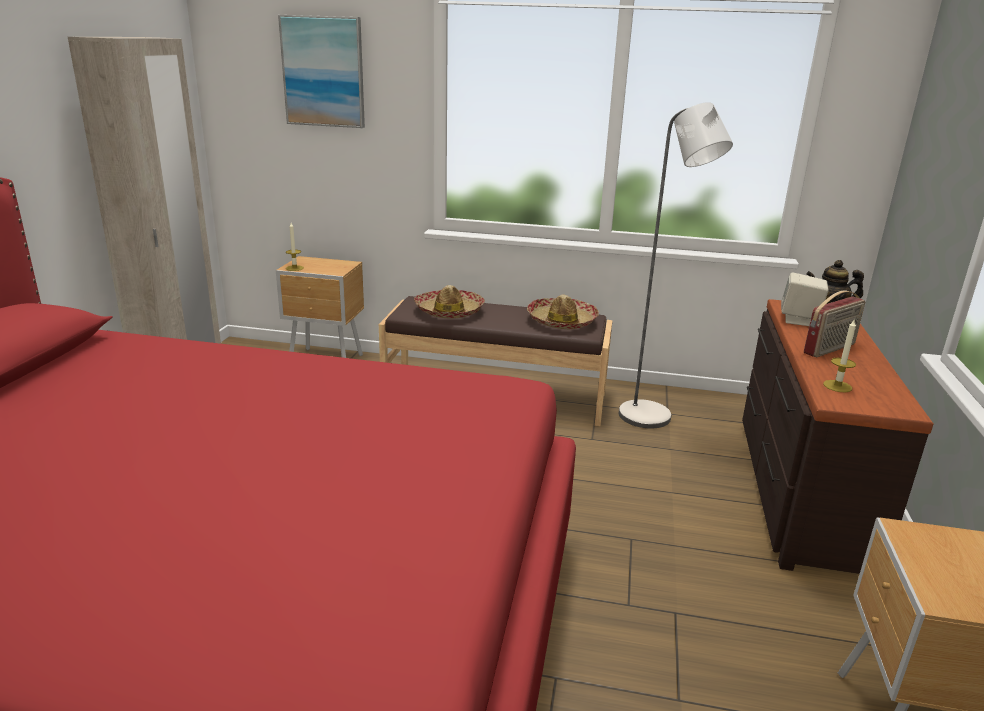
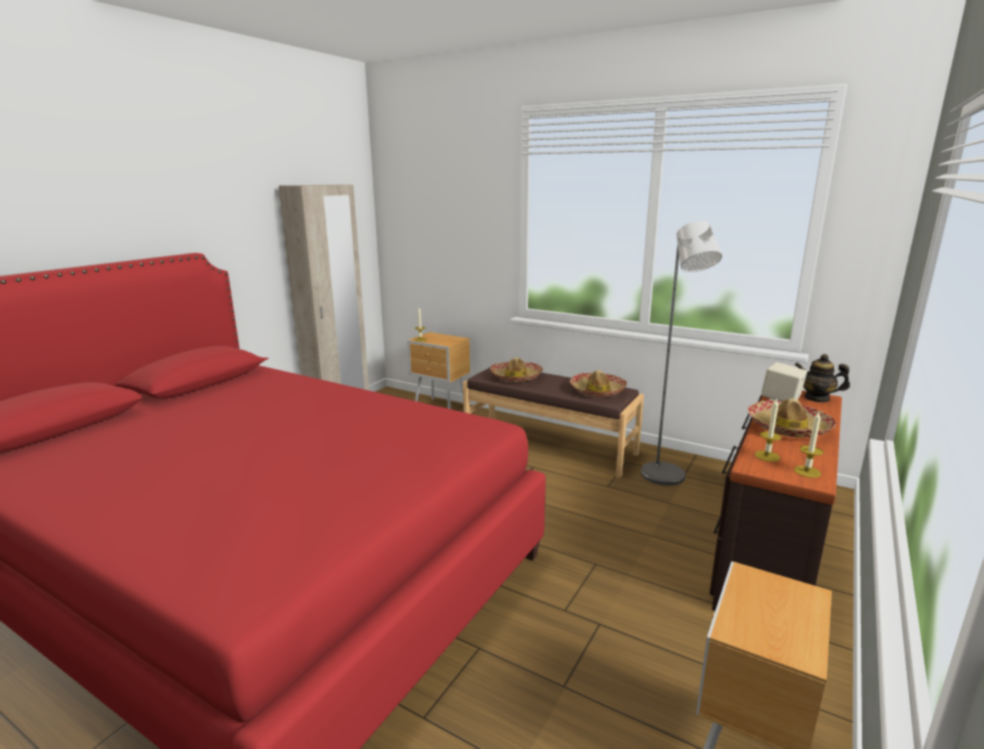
camera: 20 degrees right, 5 degrees down
(323, 72) = (449, 204): picture -> none
(830, 349) = (788, 428): radio -> hat
(888, 399) = (807, 471): none -> candle

